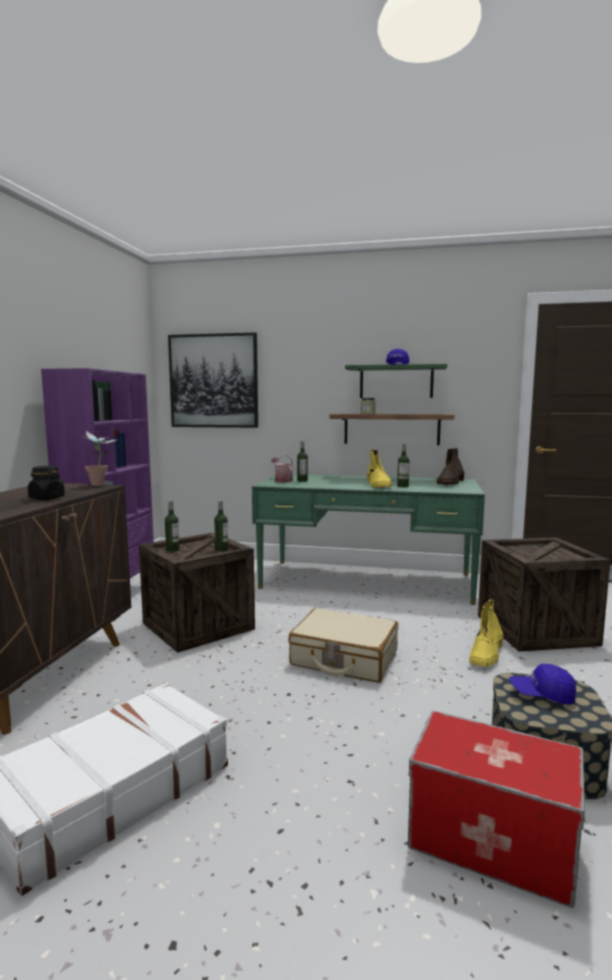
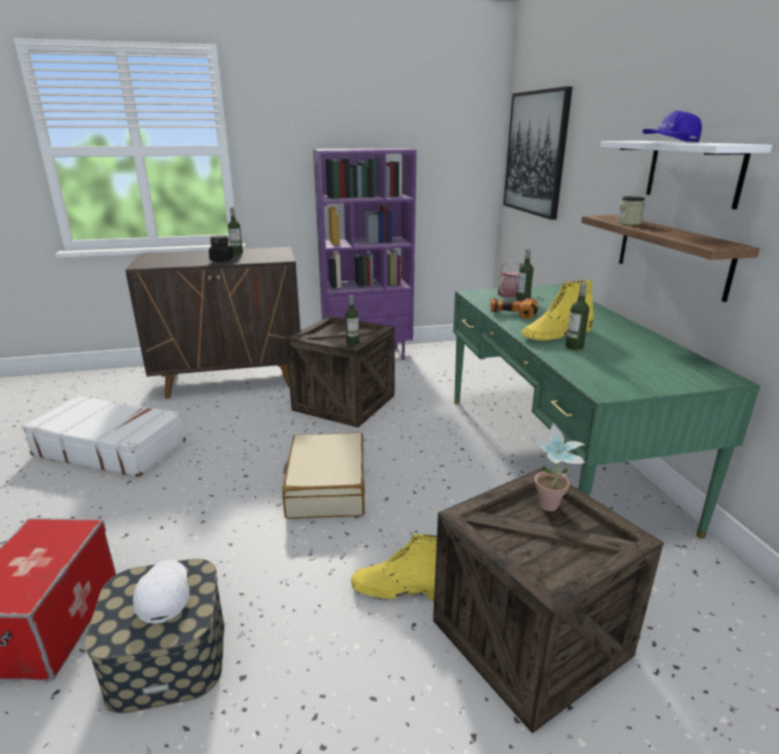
camera: 65 degrees right, 15 degrees up
(100, 485) = (287, 257): potted plant -> potted plant (549, 510)
(172, 550) = (335, 329): bottle -> bottle (237, 253)
(323, 484) = (513, 311): none -> power drill
(396, 382) = (693, 172): green shelf -> white shelf
(450, 483) = (665, 371): brown boot -> none
(542, 695) = (164, 596): blue cap -> white cap

